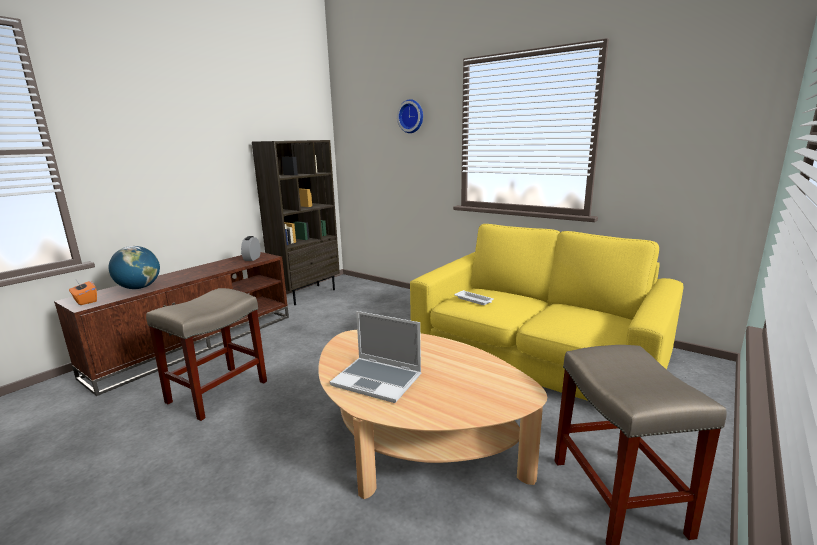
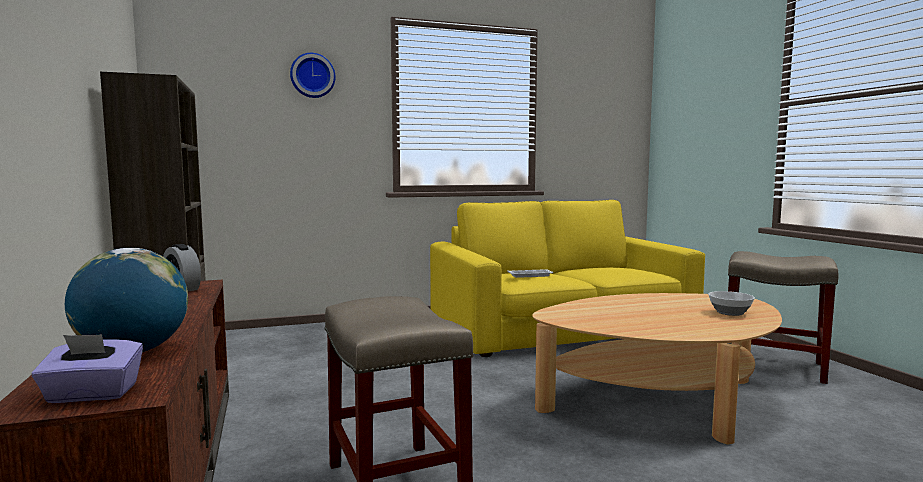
camera: 55 degrees left, 10 degrees down
(85, 301) = (92, 394): orange tissue box -> purple tissue box
(378, 380) = (675, 323): laptop -> none
(449, 398) = (729, 313): none -> bowl

